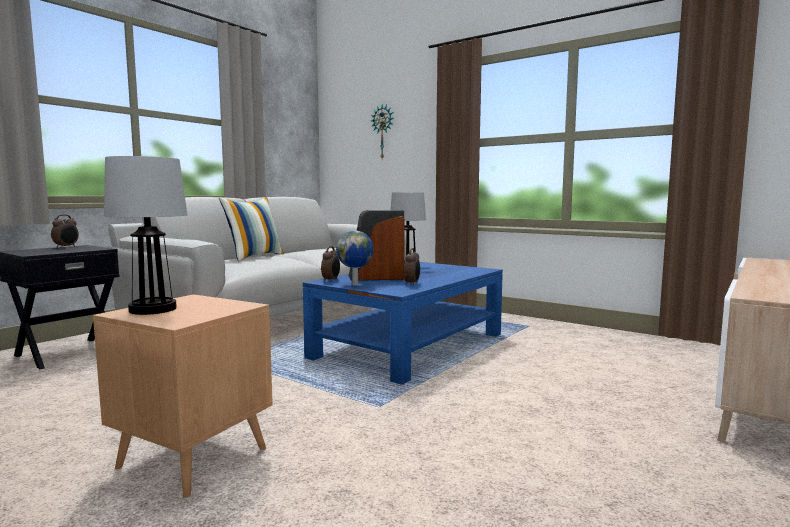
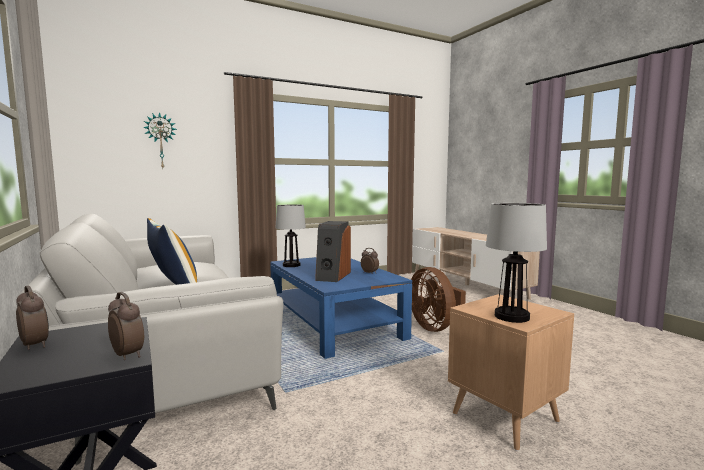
camera: 65 degrees left, 0 degrees up
(331, 280) = (329, 285): alarm clock -> alarm clock (128, 355)
(356, 284) = (357, 283): globe -> none
(468, 393) = (435, 327): none -> brown fan

